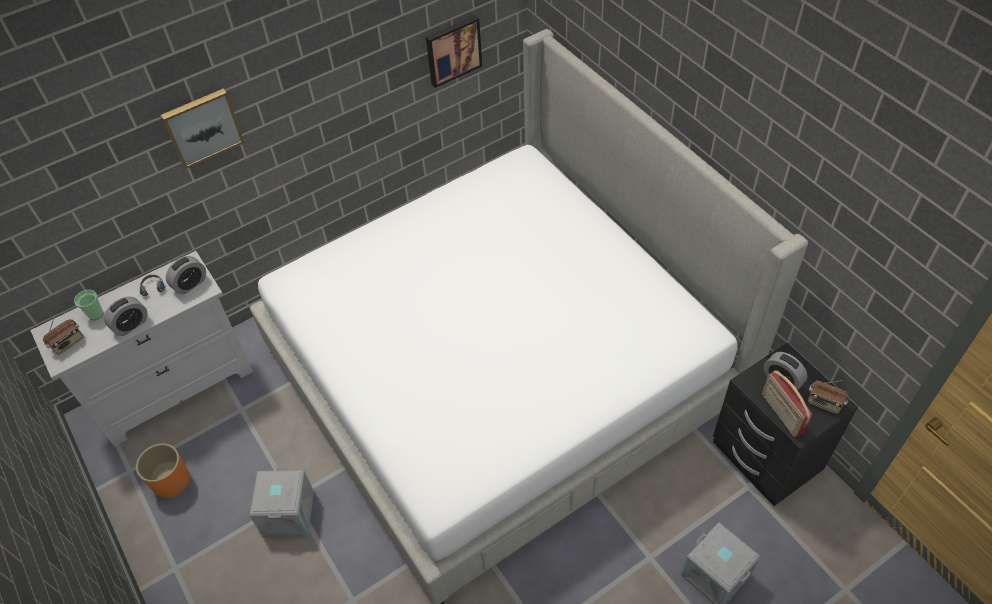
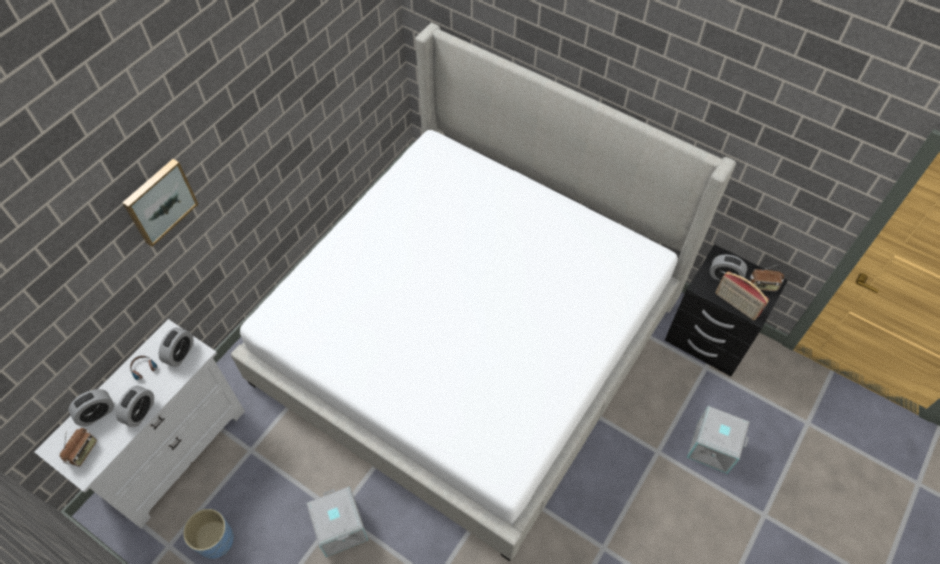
camera: 25 degrees left, 5 degrees up
(96, 314) = (97, 413): cup -> alarm clock
(171, 481) = (215, 540): orange planter -> blue planter
(453, 50) = (350, 62): picture -> none

